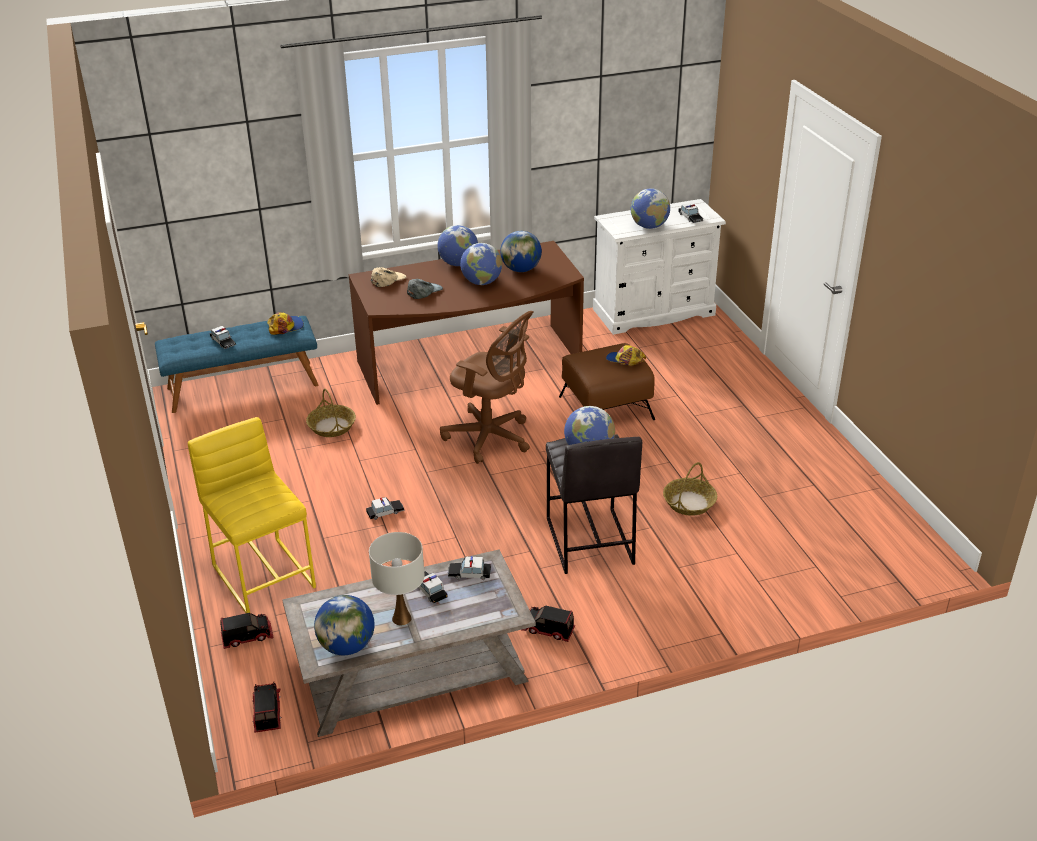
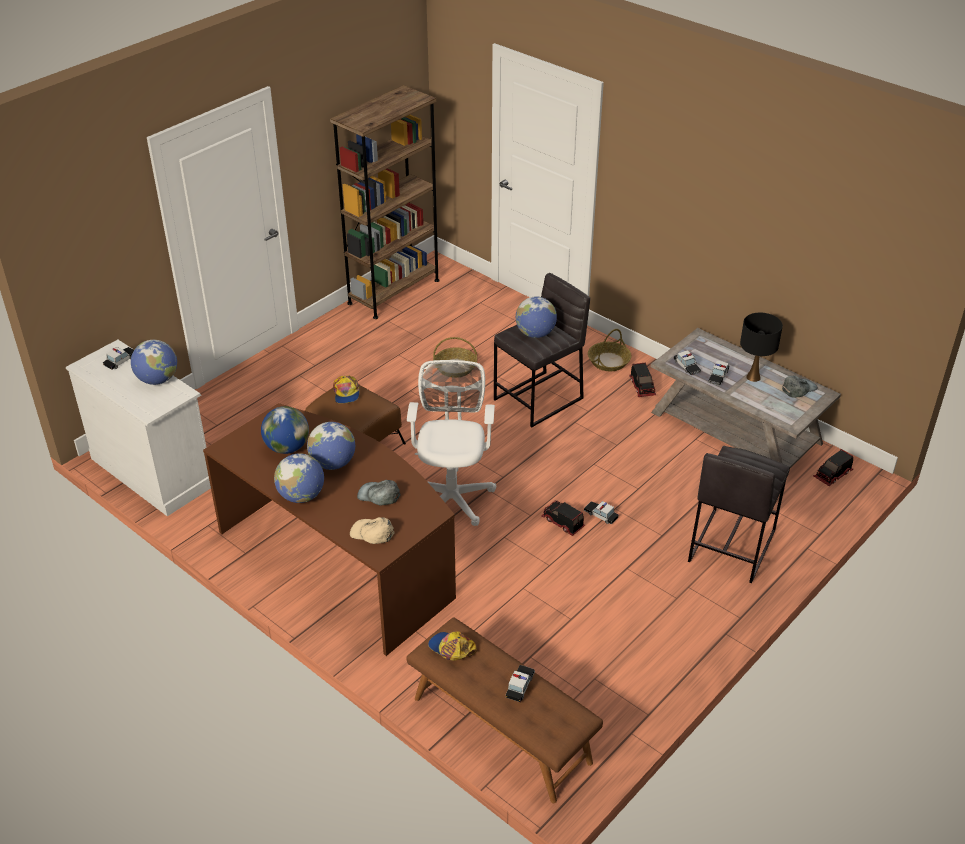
camera: 120 degrees left, 5 degrees up
(243, 386) = (500, 730): blue bench -> brown bench
(247, 636) = (791, 520): toy truck -> toy truck (562, 523)
(264, 575) = (730, 546): yellow stool -> grey stool
(331, 426) = (515, 612): basket -> basket (608, 361)
(347, 646) = (798, 388): globe -> grey cap
(402, 618) = (753, 377): white table lamp -> black table lamp
(491, 438) = (452, 497): brown office chair -> white office chair
(878, 506) = (394, 292): none -> brown bookcase

